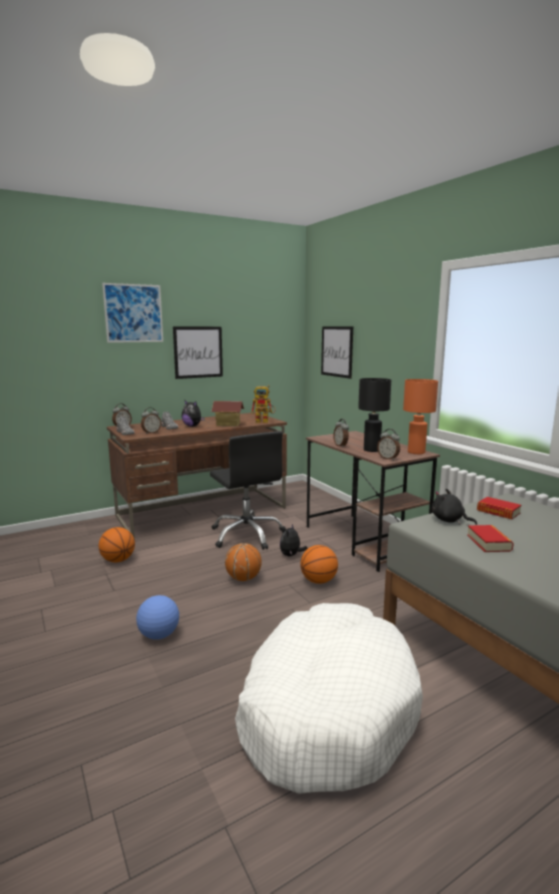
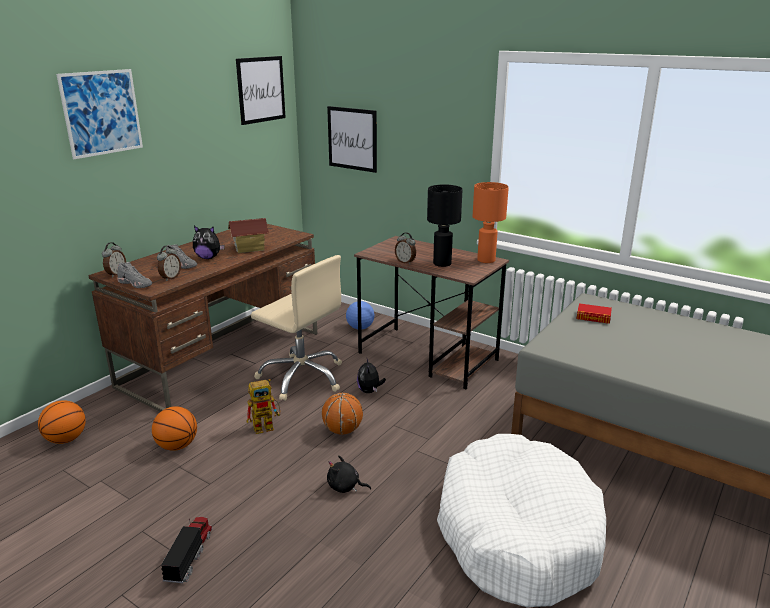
camera: 25 degrees left, 10 degrees up
(51, 636) = (190, 556): none -> toy truck
(159, 635) = (310, 517): football -> football (360, 328)
(198, 352) = (184, 154): picture -> picture (261, 89)
(247, 534) = (302, 377): black office chair -> beige office chair
(265, 422) = (288, 237): toy robot -> toy robot (267, 426)
(318, 581) = (419, 413): basketball -> basketball (66, 439)
(388, 458) = (469, 274): alarm clock -> none
(449, 520) = (564, 336): black plush toy -> black plush toy (345, 487)
(488, 543) = (612, 353): book -> none

